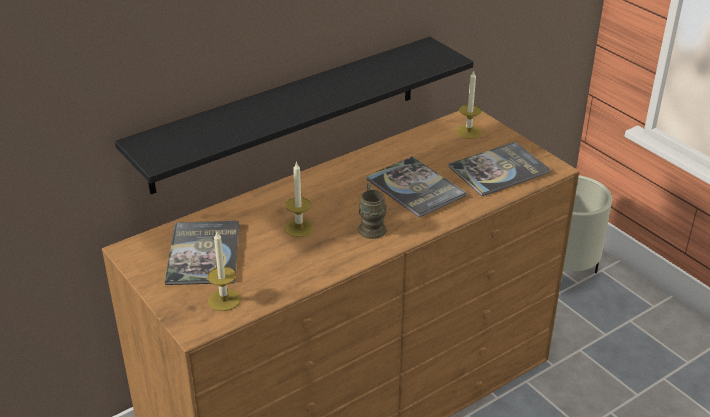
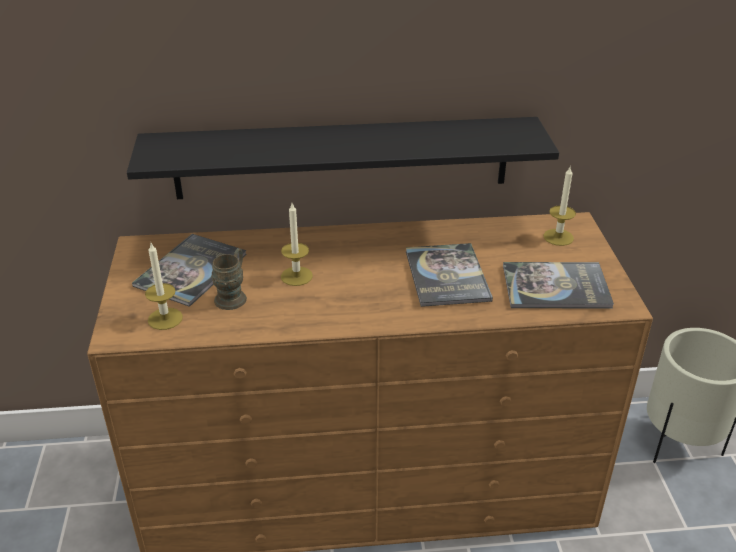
camera: 30 degrees right, 0 degrees up
(371, 226) = (365, 298): brown mug -> brown mug (233, 296)

